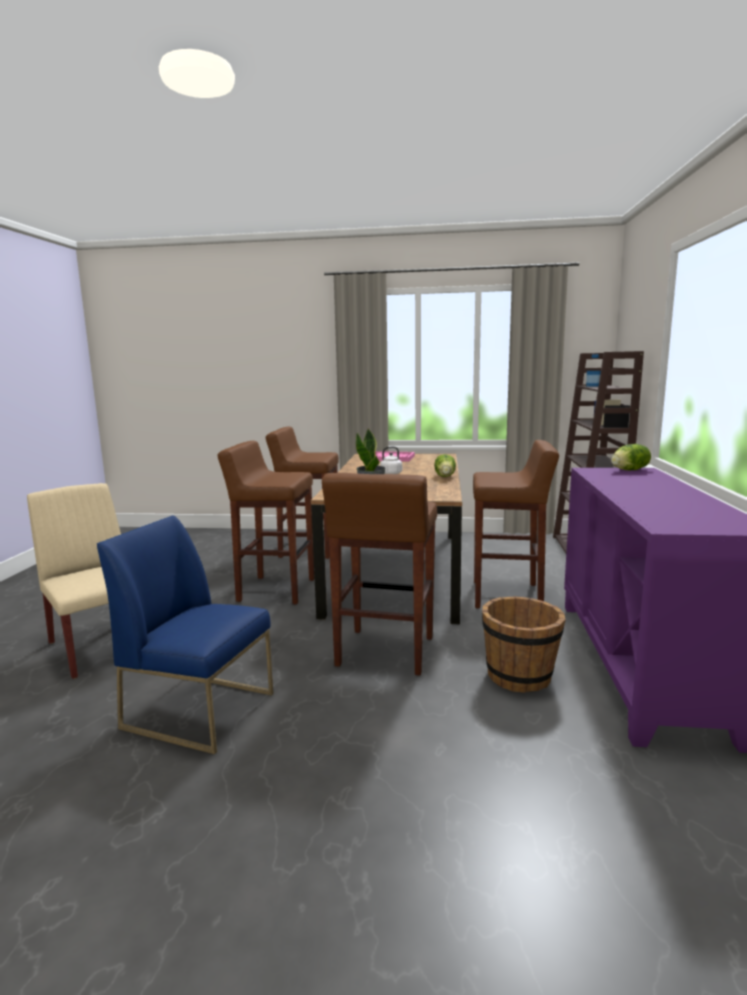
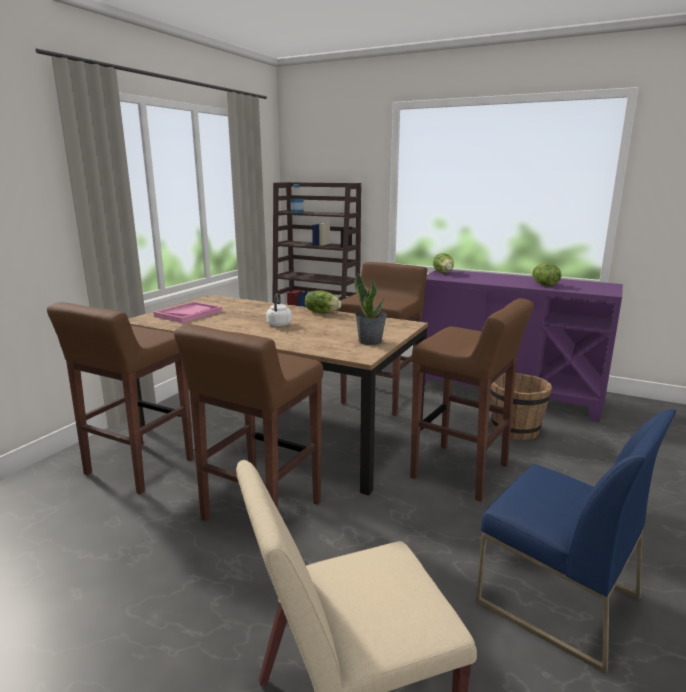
camera: 70 degrees left, 5 degrees up
(201, 710) = (556, 599): blue chair -> blue chair turned 90 degrees counterclockwise
(653, 502) = (543, 285): none -> lettuce

